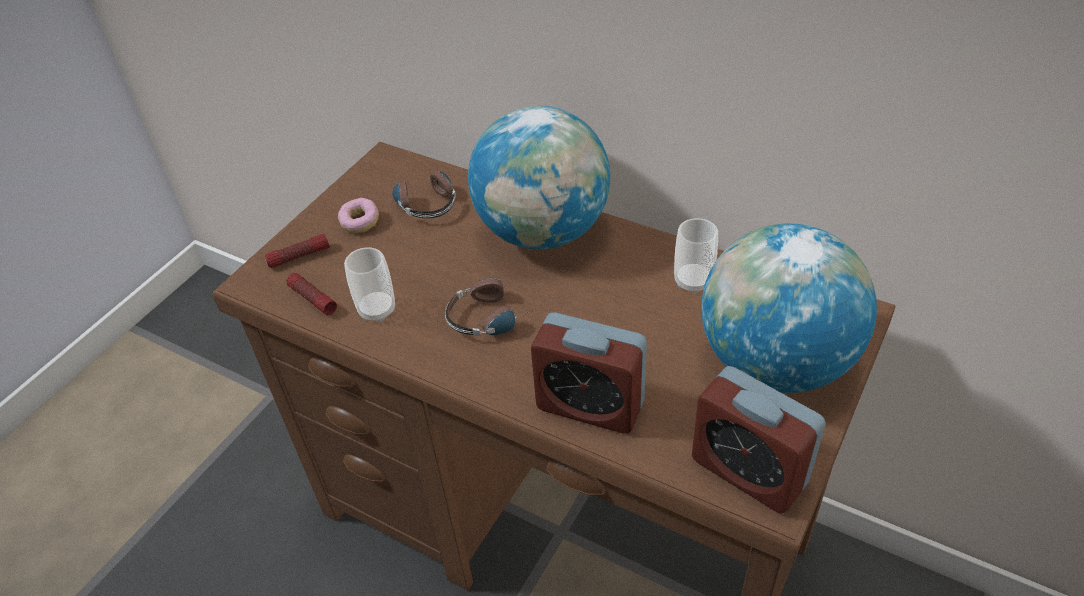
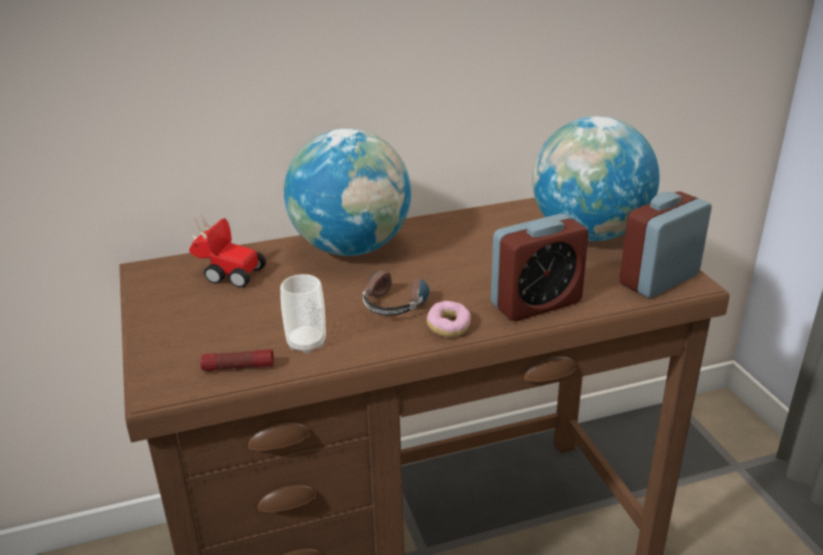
camera: 50 degrees left, 15 degrees down
(299, 257) = (175, 353): flashlight -> none
(360, 222) = (195, 310): donut -> donut (448, 327)
(424, 199) = (227, 274): headphones -> toy car
(693, 282) = (486, 225): cup -> none
(748, 471) = (659, 279): alarm clock -> alarm clock turned 150 degrees clockwise

